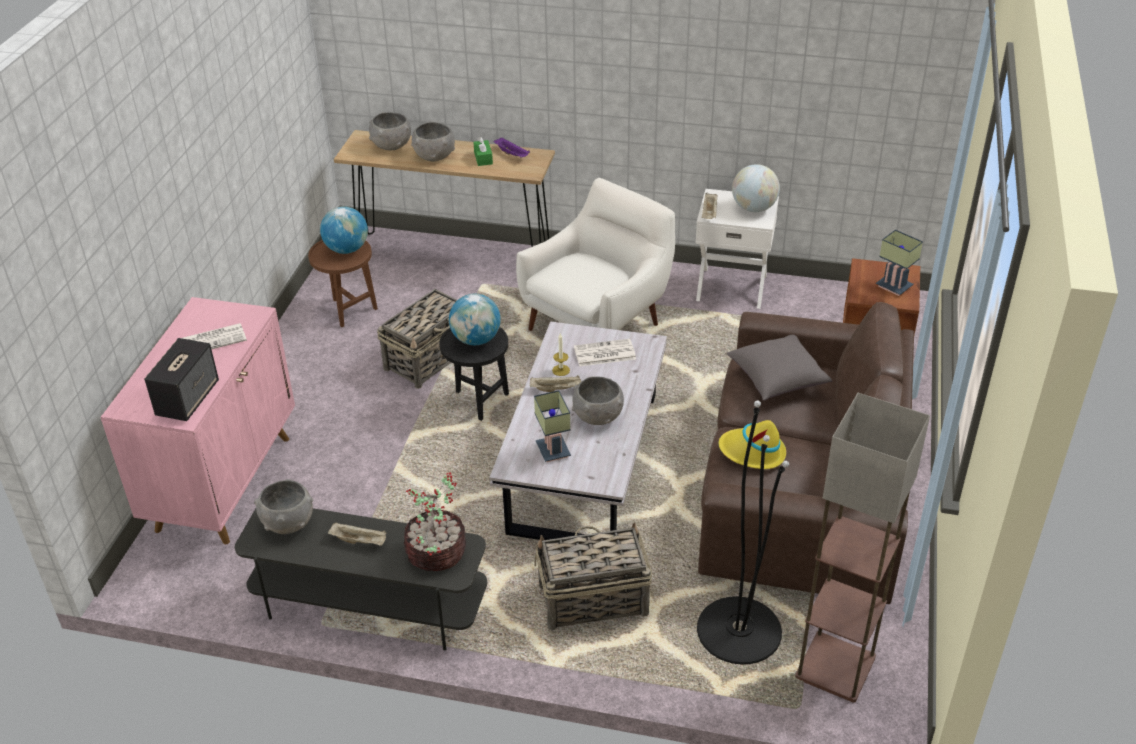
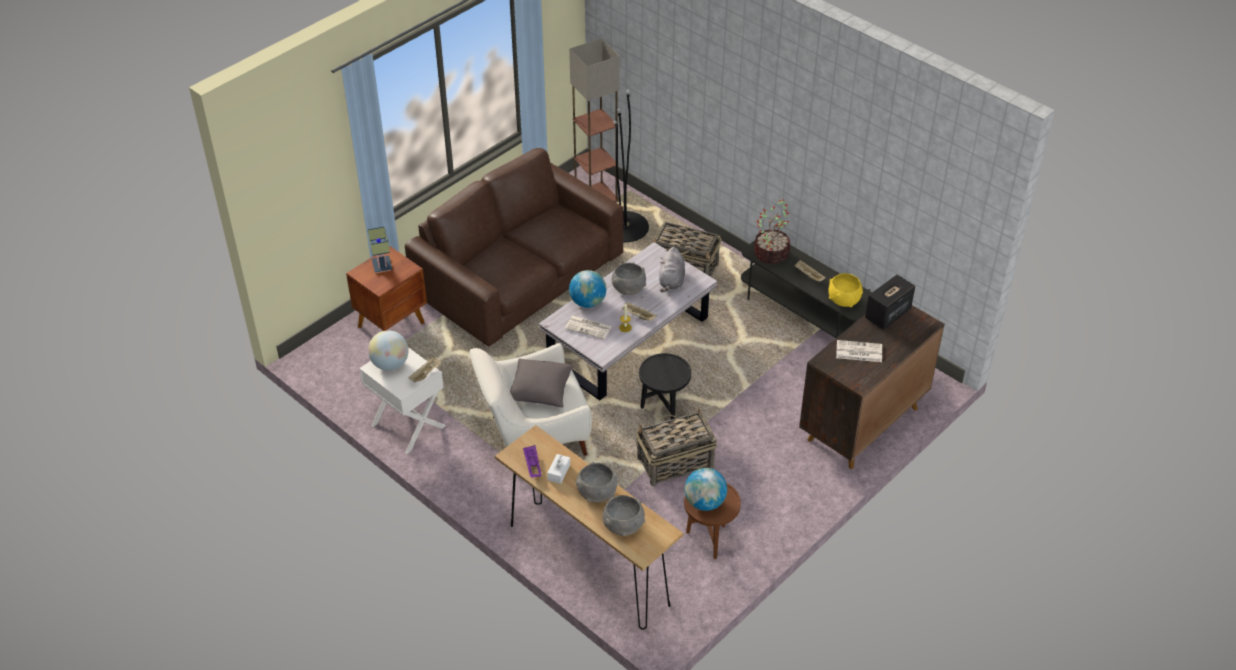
camera: 150 degrees left, 5 degrees up
(225, 482) = (862, 424): pink cabinet -> brown cabinet
(288, 523) = (843, 301): grey bowl -> yellow bowl
(476, 340) = (662, 373): globe -> globe (588, 302)
(483, 158) = (559, 472): green tissue box -> white tissue box
(551, 450) = (671, 281): table lamp -> grey plush toy
(752, 452) = (563, 237): yellow hat -> none
(777, 379) = (503, 270): grey pillow -> grey pillow (540, 391)

